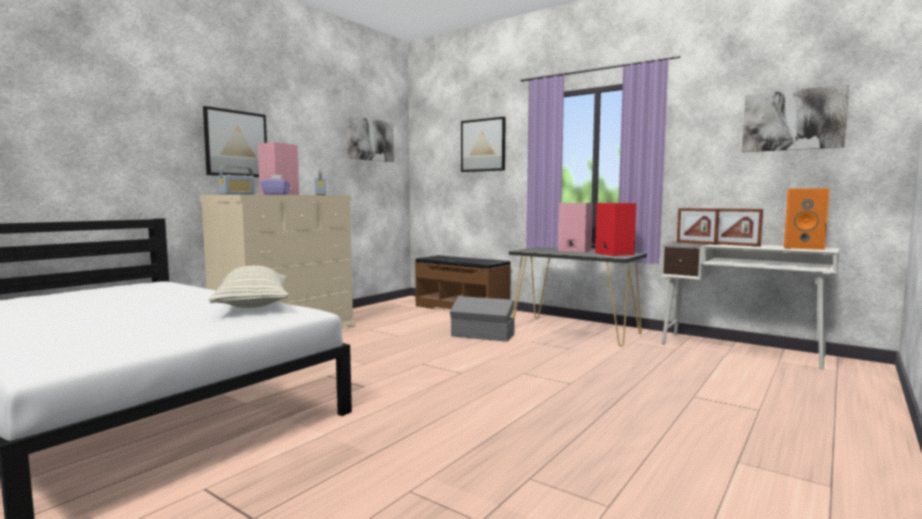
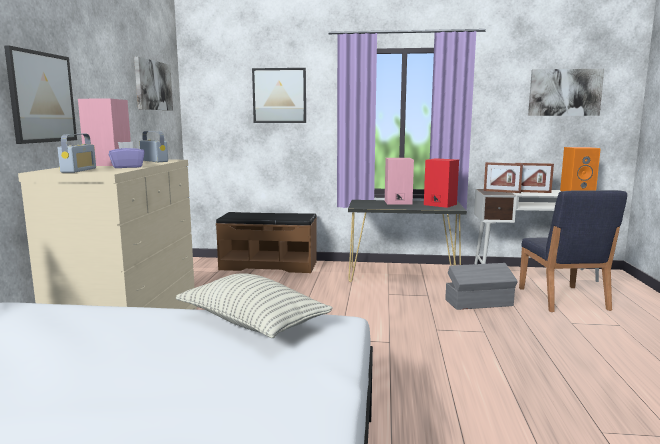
camera: 30 degrees left, 5 degrees up
(483, 336) = (340, 295): grey storage box -> grey storage box (480, 303)
(729, 376) = (562, 299): none -> blue chair

